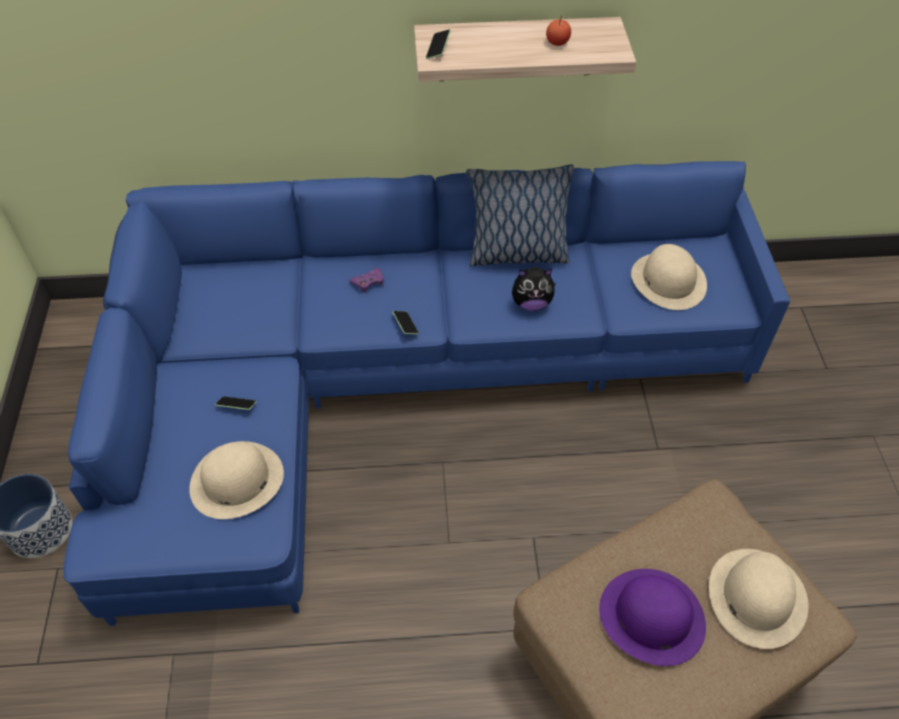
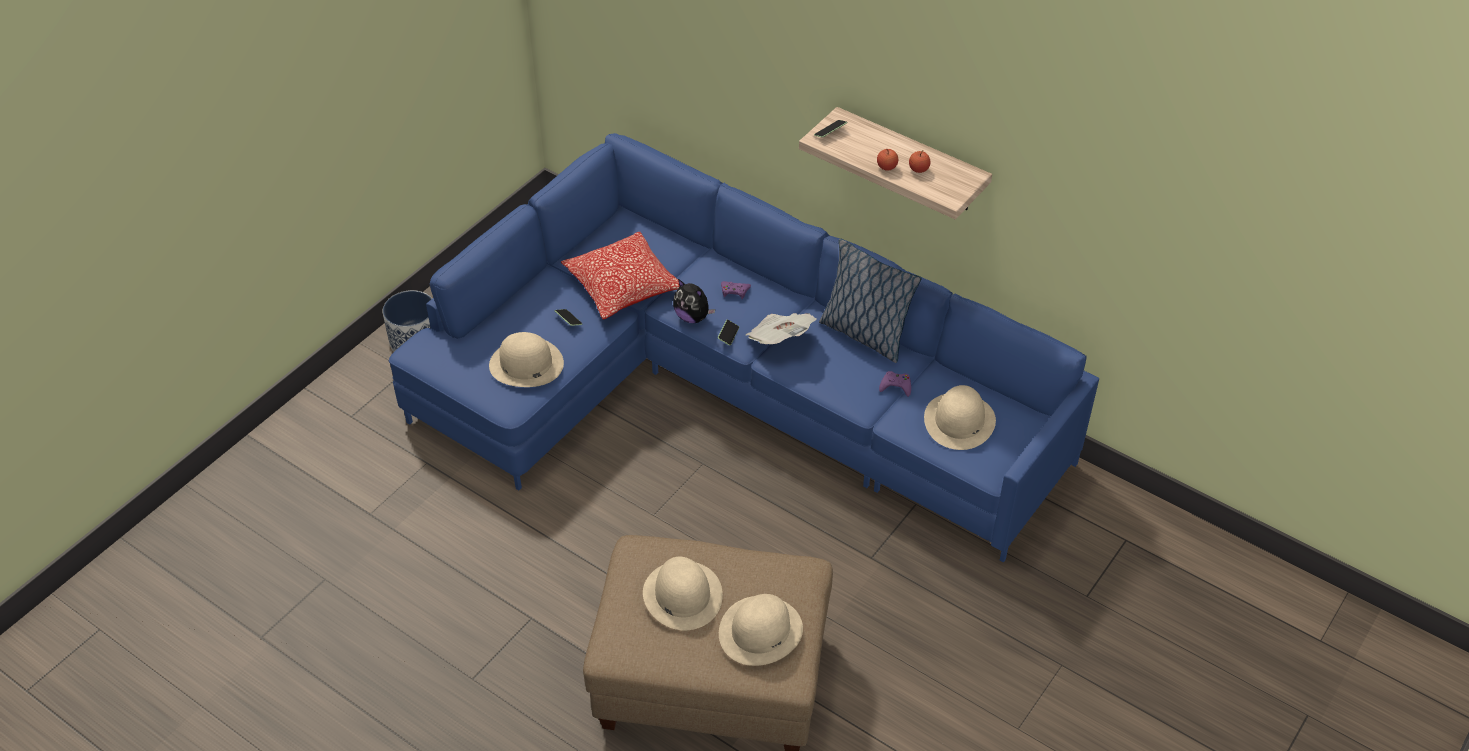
camera: 40 degrees right, 5 degrees down
(257, 339) = (623, 286): none -> pillow
(454, 301) = (780, 340): none -> newspaper
(528, 54) = (886, 167): none -> apple
(531, 303) = (835, 374): plush toy -> plush toy (692, 317)
(589, 283) = (896, 386): none -> purple game controller
(651, 617) = (682, 594): purple hat -> beige hat

